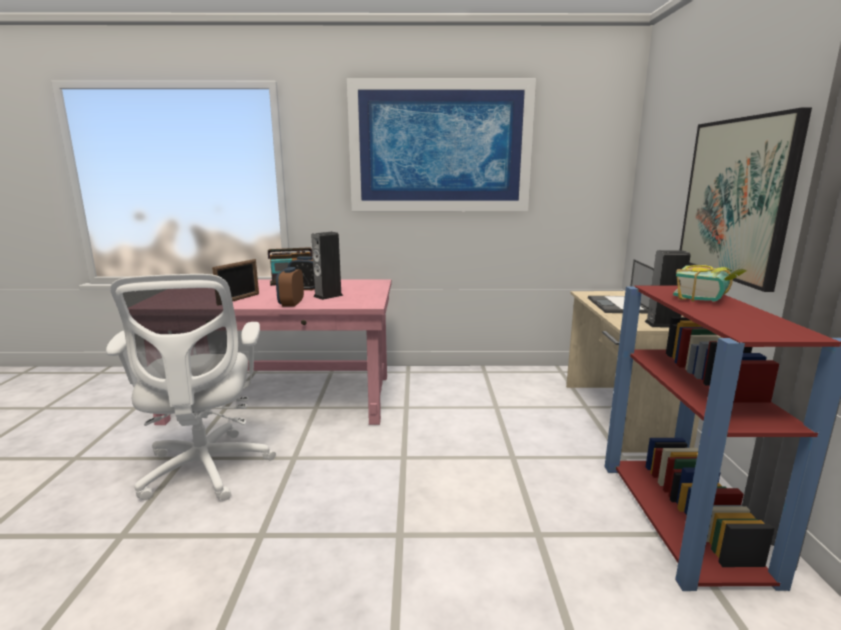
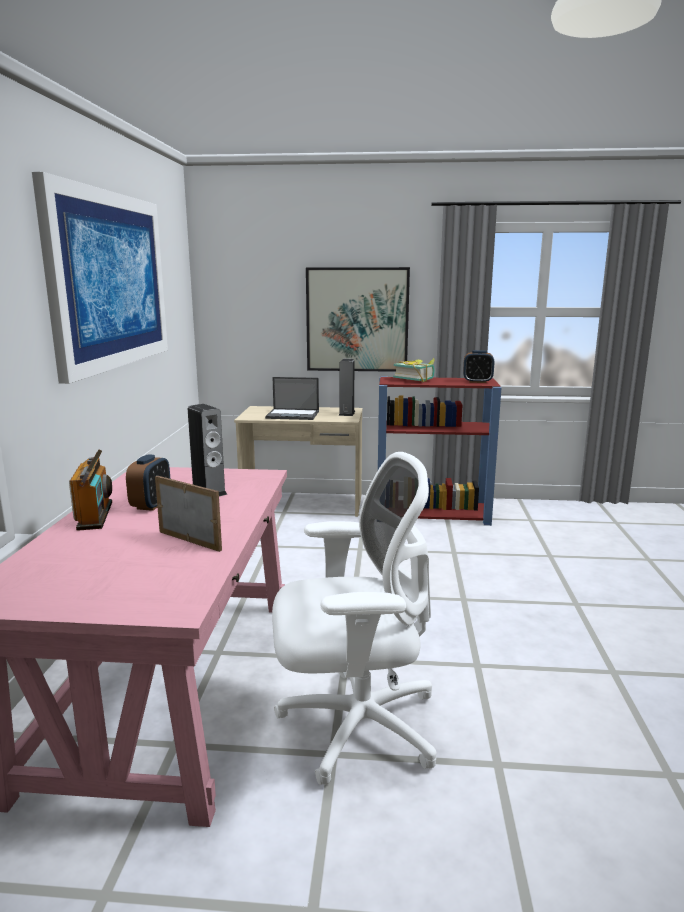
camera: 85 degrees left, 0 degrees up
(291, 303) = (240, 508): alarm clock -> alarm clock (477, 382)

